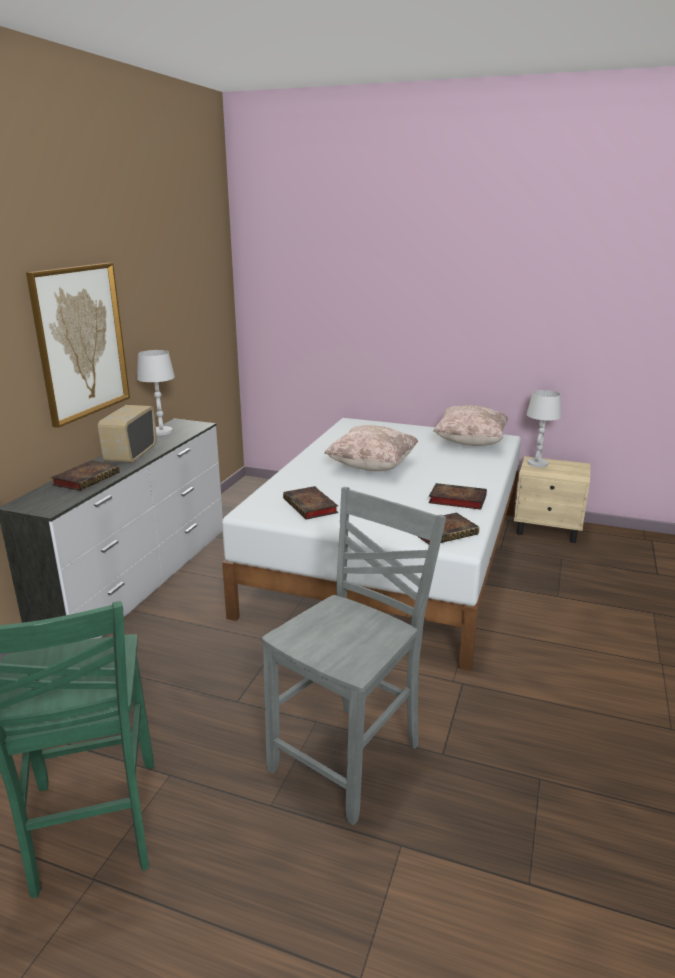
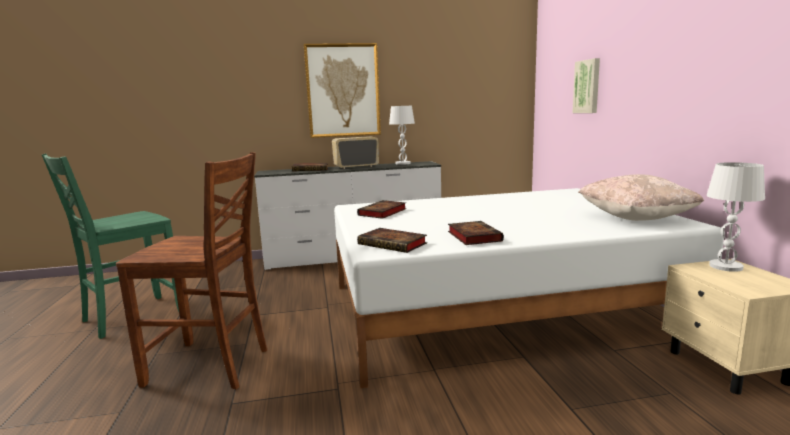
camera: 60 degrees right, 10 degrees down
(341, 313) = (587, 86): none -> picture
(350, 758) = (210, 366): grey chair -> brown chair
(372, 466) = (491, 209): beige pillow -> none

